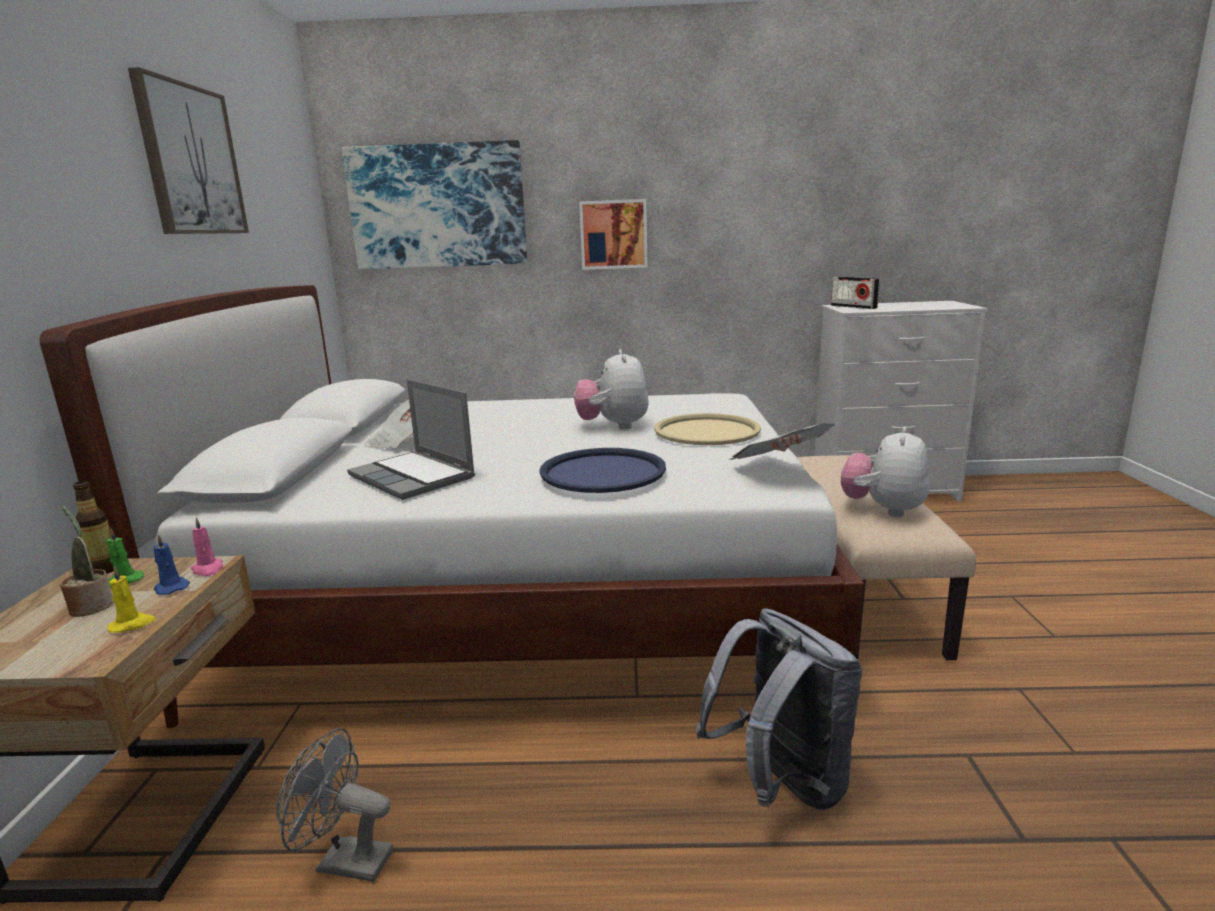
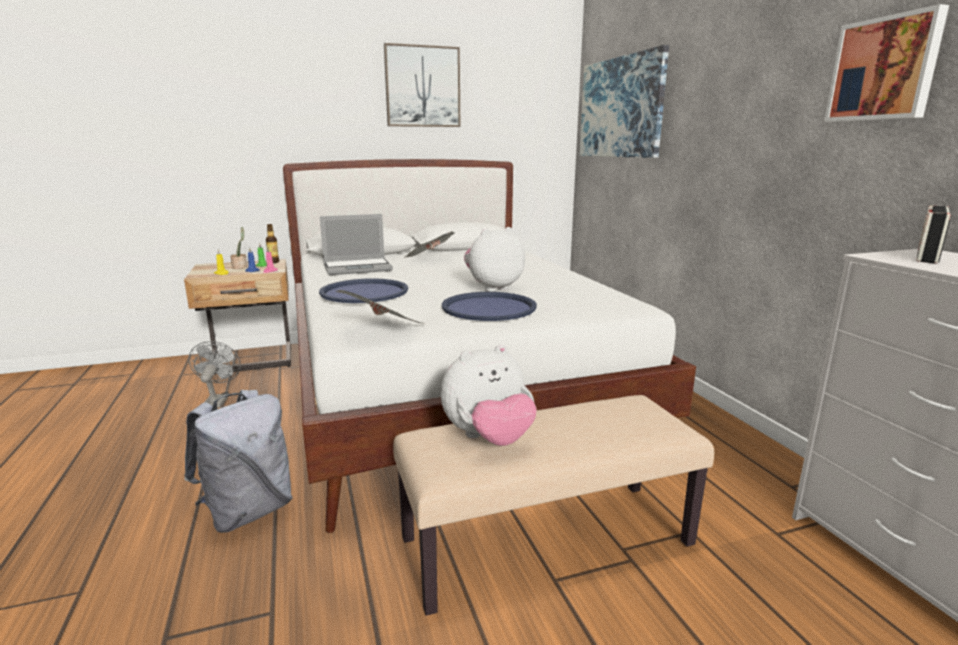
camera: 70 degrees right, 0 degrees up
(414, 477) = (358, 268): laptop -> laptop turned 135 degrees counterclockwise
(613, 234) = (718, 133): picture -> picture (884, 69)
(707, 431) = (489, 308): beige tray -> blue tray
(883, 510) = (488, 438): plush toy -> plush toy turned 150 degrees clockwise

